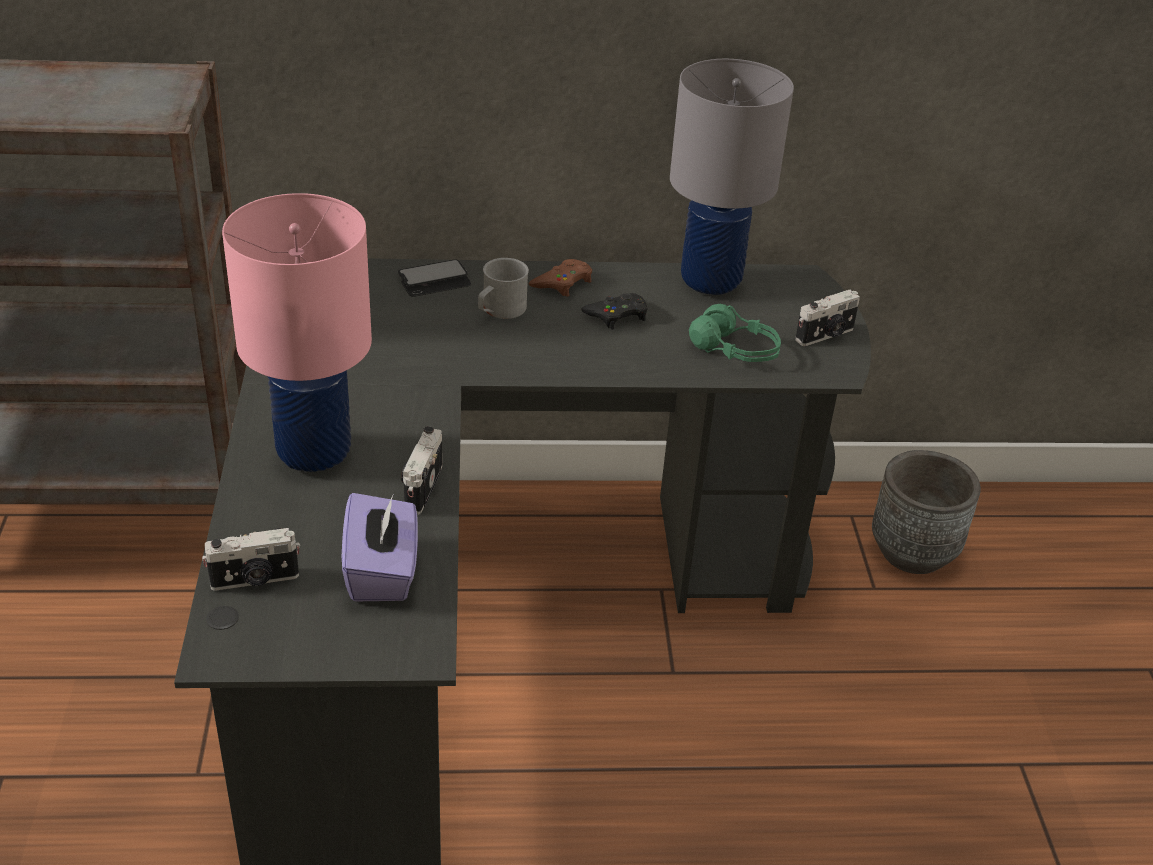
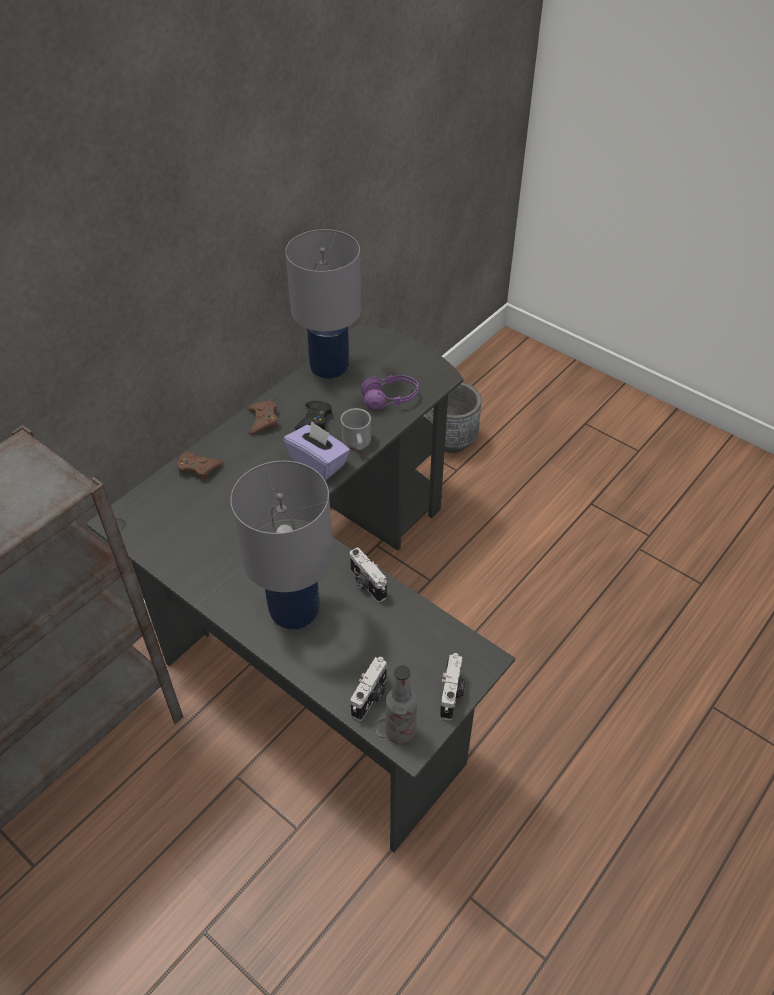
camera: 45 degrees left, 10 degrees up
(228, 633) = (400, 732): none -> bottle
(313, 455) = (294, 613): pink table lamp -> grey table lamp
(382, 572) = (415, 639): purple tissue box -> purple tissue box (318, 462)
(434, 280) = (198, 468): phone -> brown game controller
(500, 310) = (257, 460): grey mug -> grey mug (357, 443)
(735, 351) = (390, 398): green headphones -> purple headphones
(826, 335) = (414, 361): camera -> camera (452, 695)

